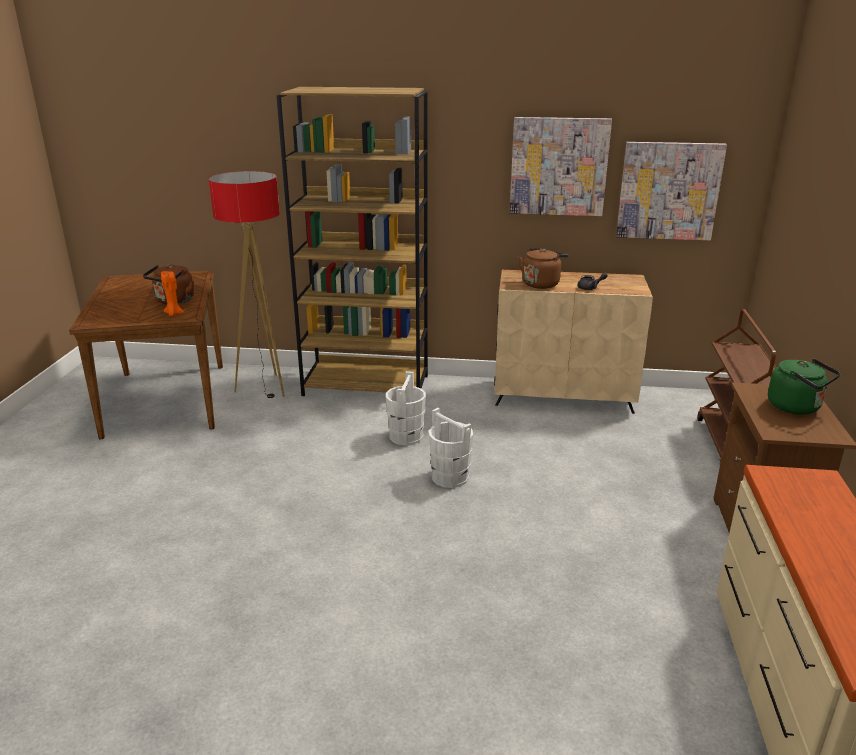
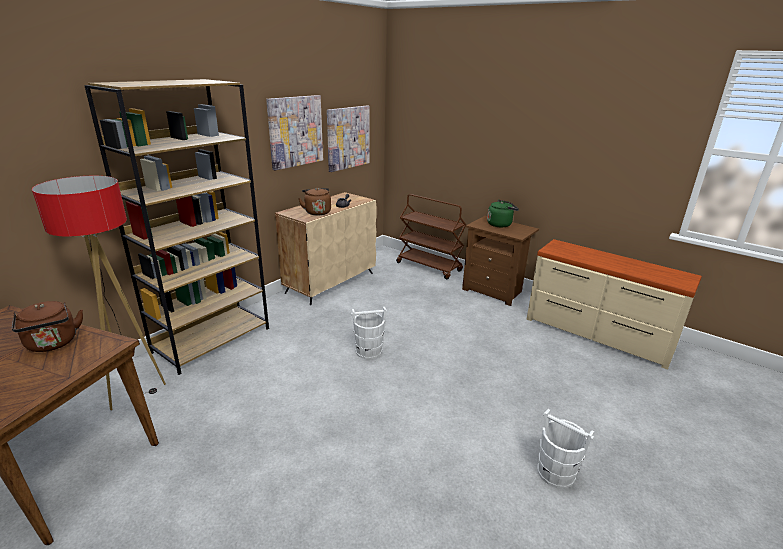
camera: 60 degrees left, 0 degrees up
(173, 314) = (90, 351): orange candle -> none
(406, 436) = (303, 349): white bucket -> white bucket (555, 472)

